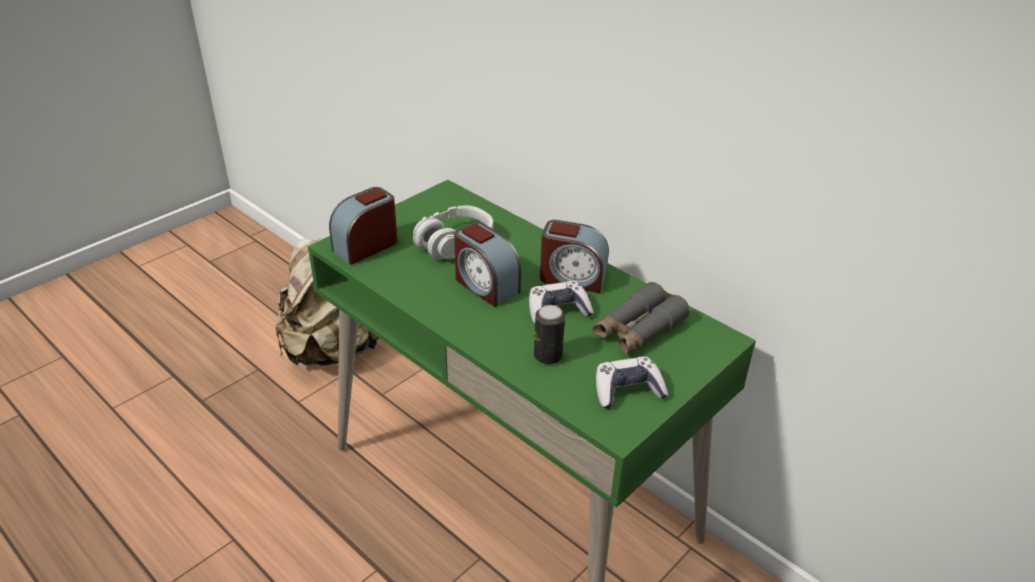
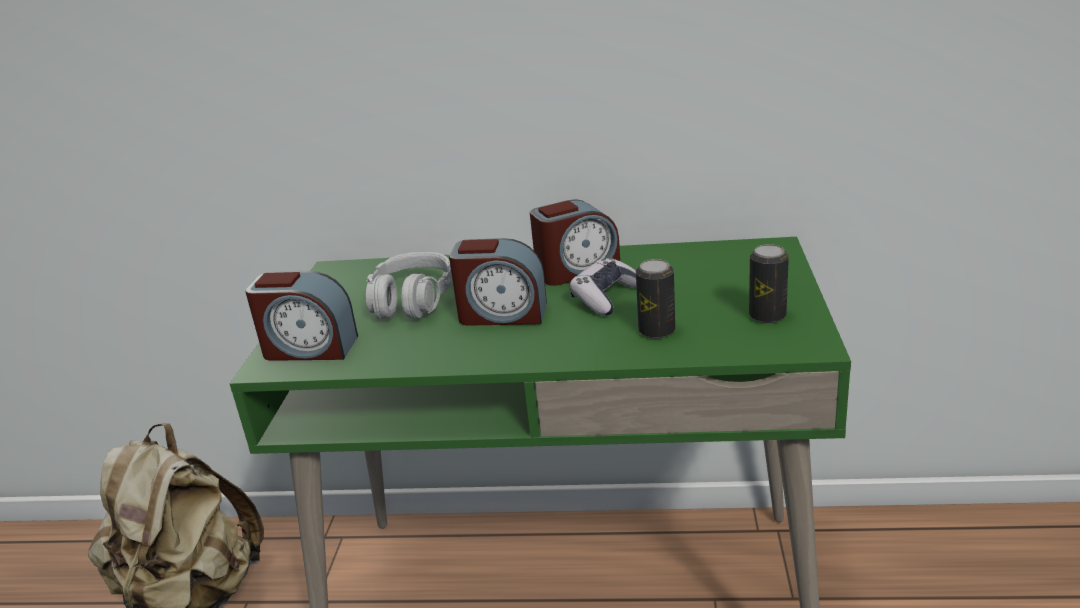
camera: 35 degrees left, 10 degrees down
(366, 246) = (309, 348): alarm clock -> alarm clock turned 90 degrees counterclockwise
(627, 390) = (767, 316): game controller -> can
(638, 329) = (698, 274): grey binoculars -> none

